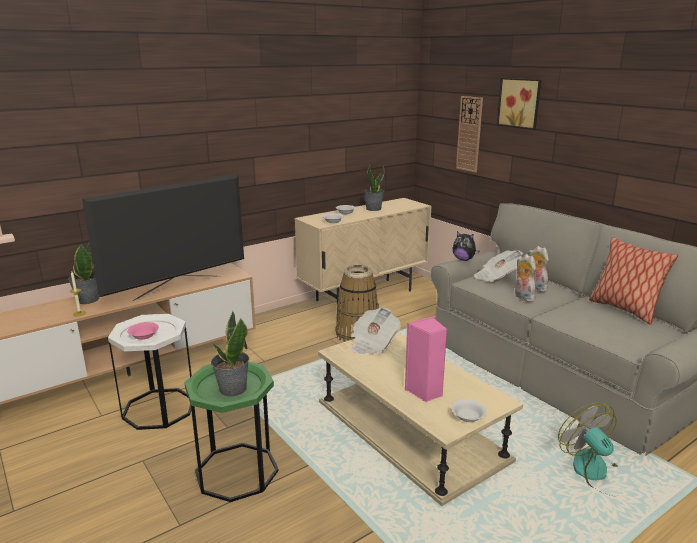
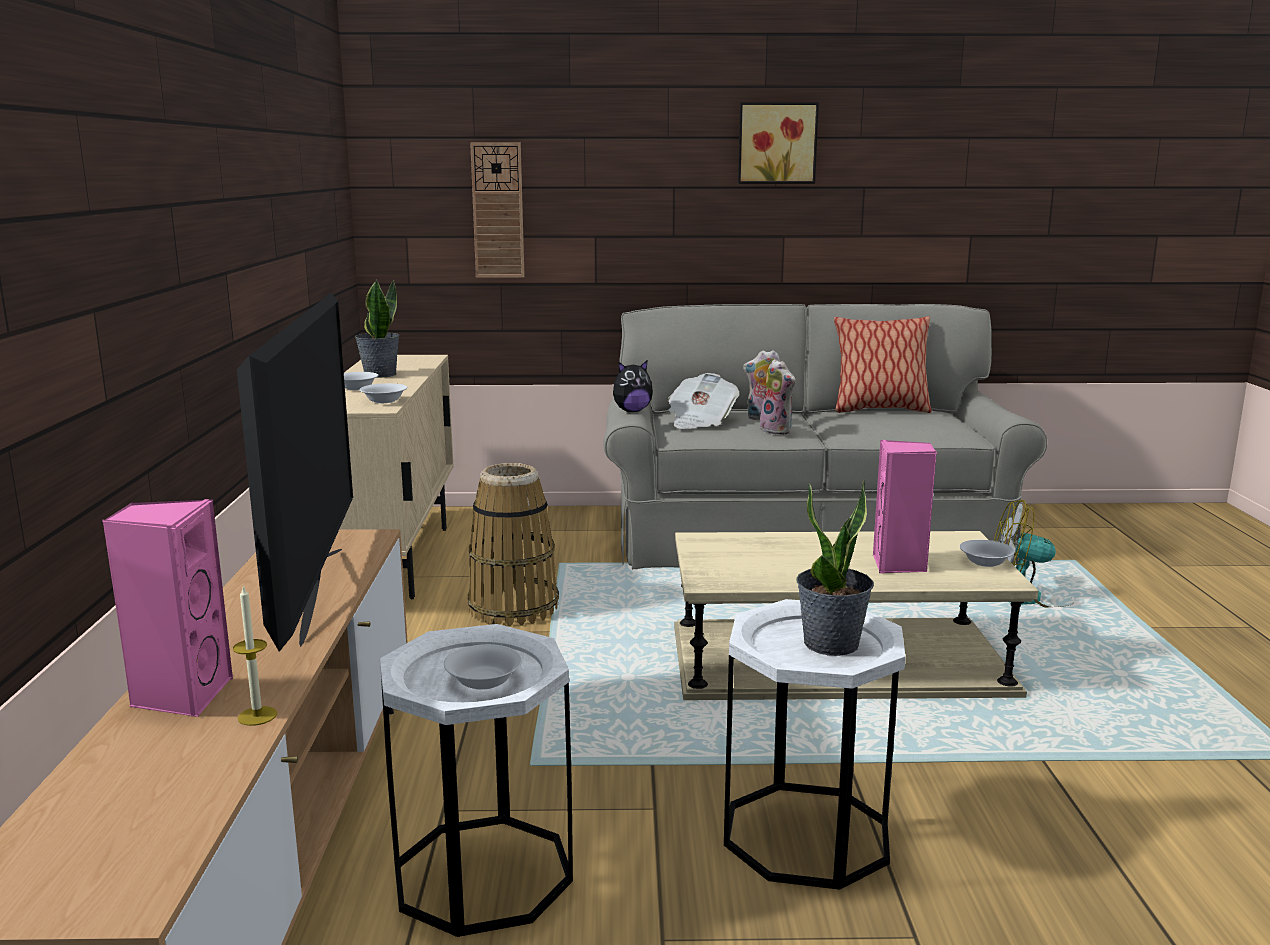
camera: 55 degrees left, 5 degrees down
(87, 300) = (181, 695): potted plant -> pink speaker
(144, 336) = (483, 680): pink bowl -> white bowl
(237, 471) = (806, 834): green side table -> white side table
(373, 344) = (718, 554): newspaper -> none
(520, 103) = (602, 146): picture -> picture (777, 143)
(522, 297) = (778, 431): plush toy -> plush toy turned 135 degrees counterclockwise

